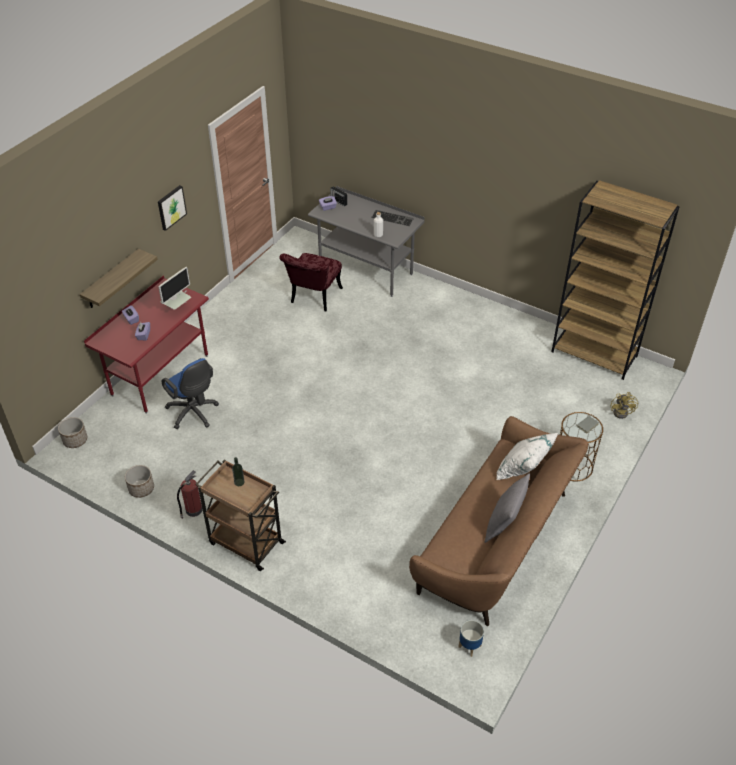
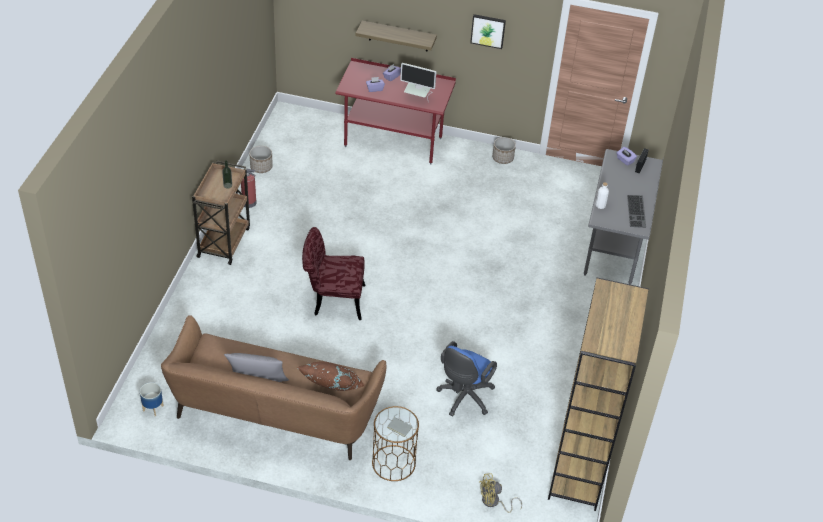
camera: 70 degrees right, 0 degrees up
(75, 440) = (299, 116): planter -> planter (502, 158)
(194, 414) = (355, 175): blue office chair -> blue office chair (464, 398)
(313, 299) = (547, 217): red chair -> red chair (333, 300)
(523, 470) = (330, 390): white pillow -> brown pillow

